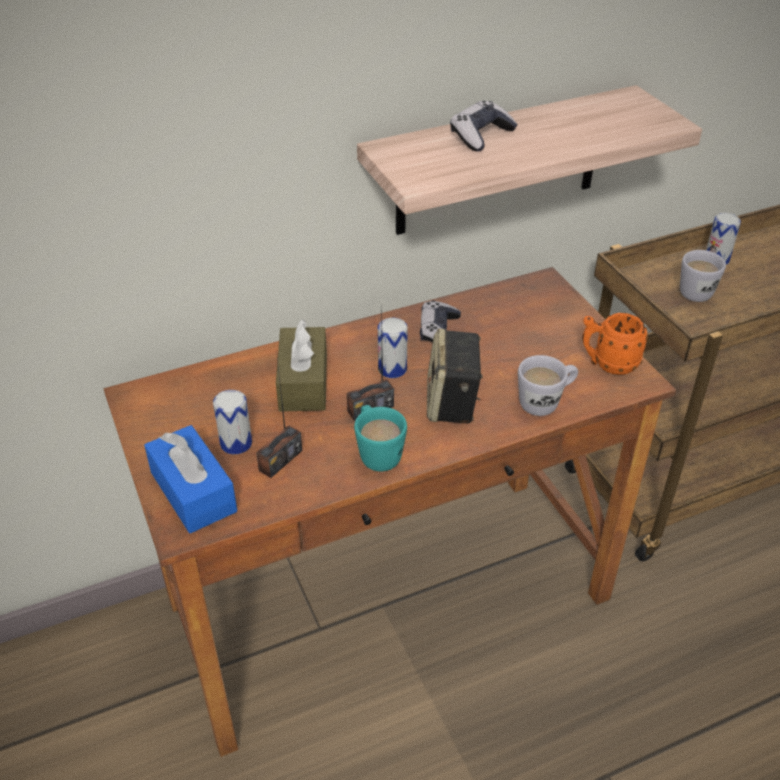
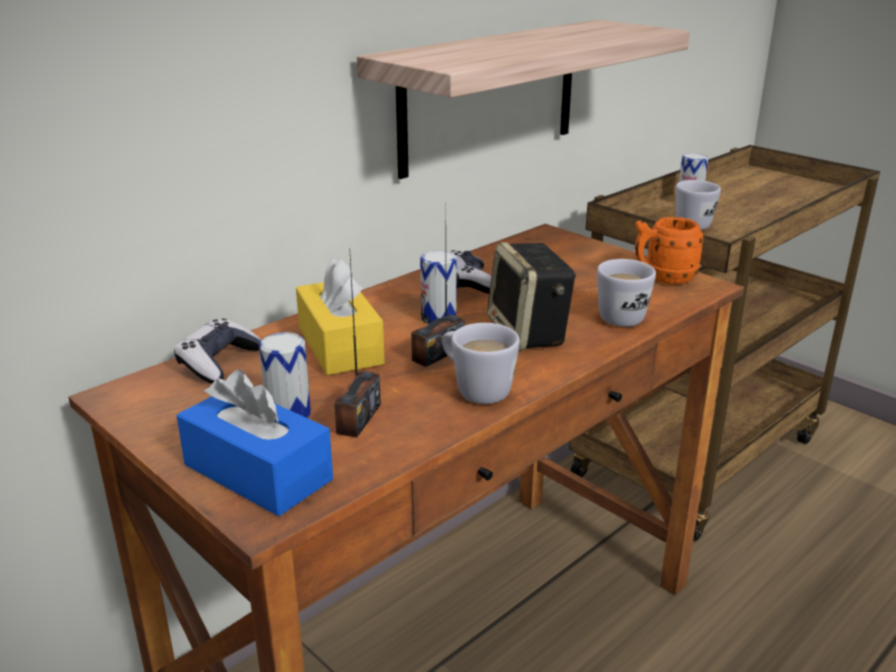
camera: 20 degrees left, 15 degrees down
(303, 382) = (340, 346): brown tissue box -> yellow tissue box
(377, 453) = (475, 389): turquoise mug -> white mug
(481, 136) = (486, 44): game controller -> game controller (219, 362)

